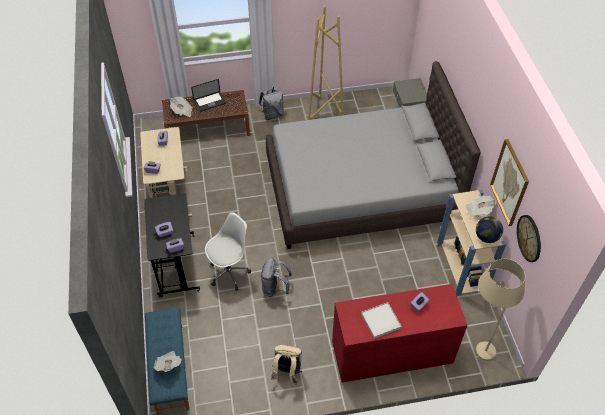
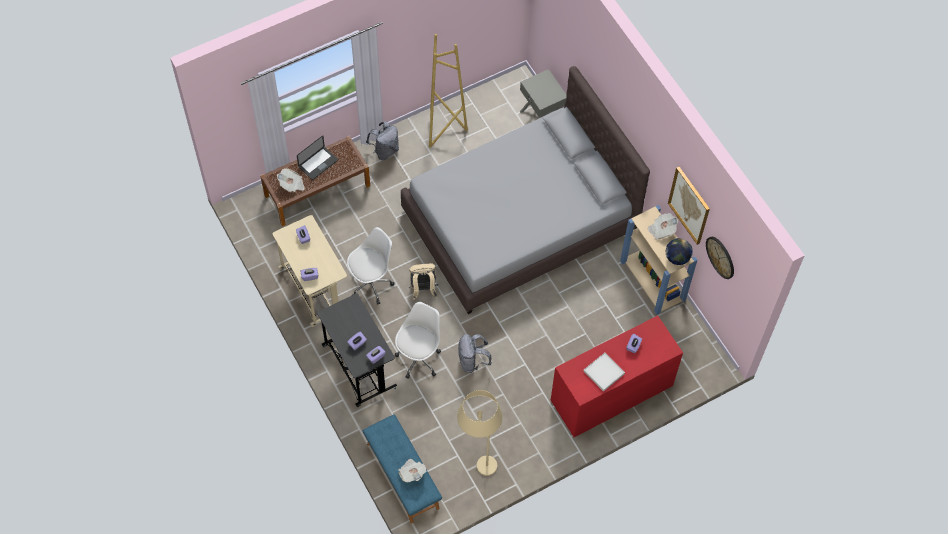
camera: 20 degrees left, 10 degrees up
(218, 204) = (372, 284): none -> white office chair
(287, 372) = (518, 444): beige backpack -> beige backpack (423, 290)
(478, 342) = (690, 358): beige floor lamp -> beige floor lamp (477, 459)

